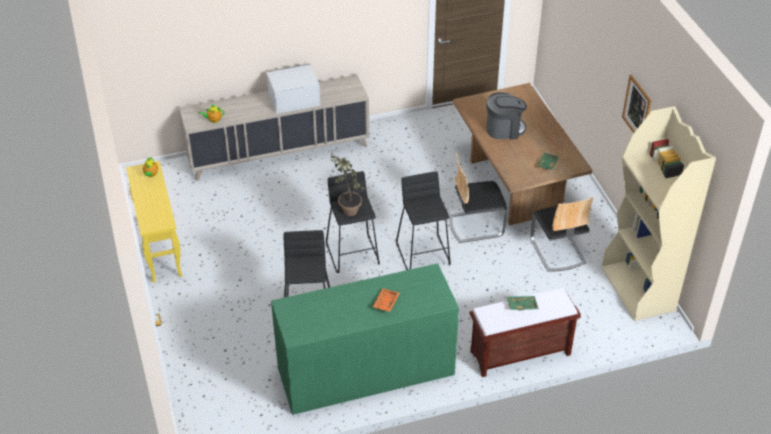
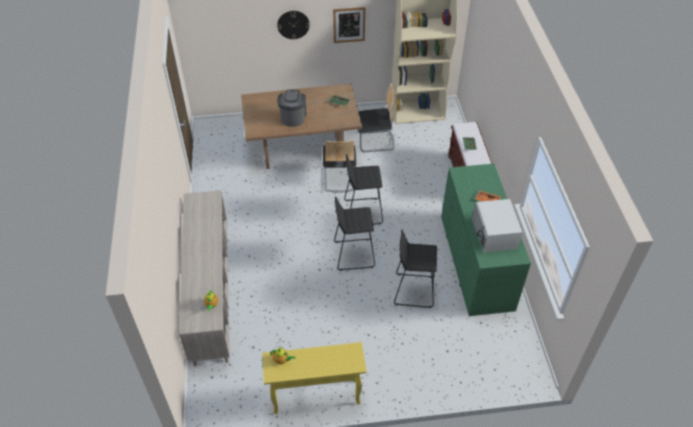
camera: 80 degrees left, 5 degrees up
(293, 99) = (202, 241): white microwave -> white microwave (494, 234)
(347, 208) = (357, 221): potted plant -> none
(604, 59) = (293, 24): none -> wall clock

